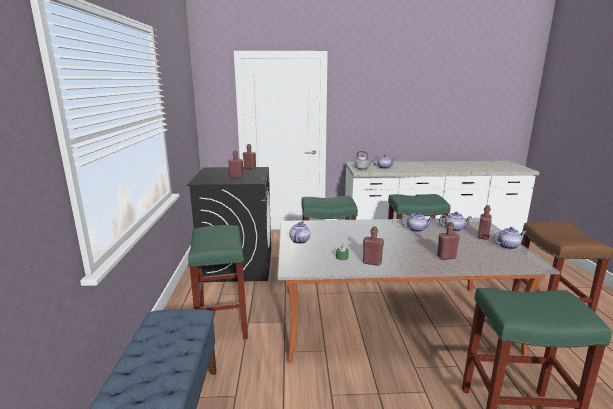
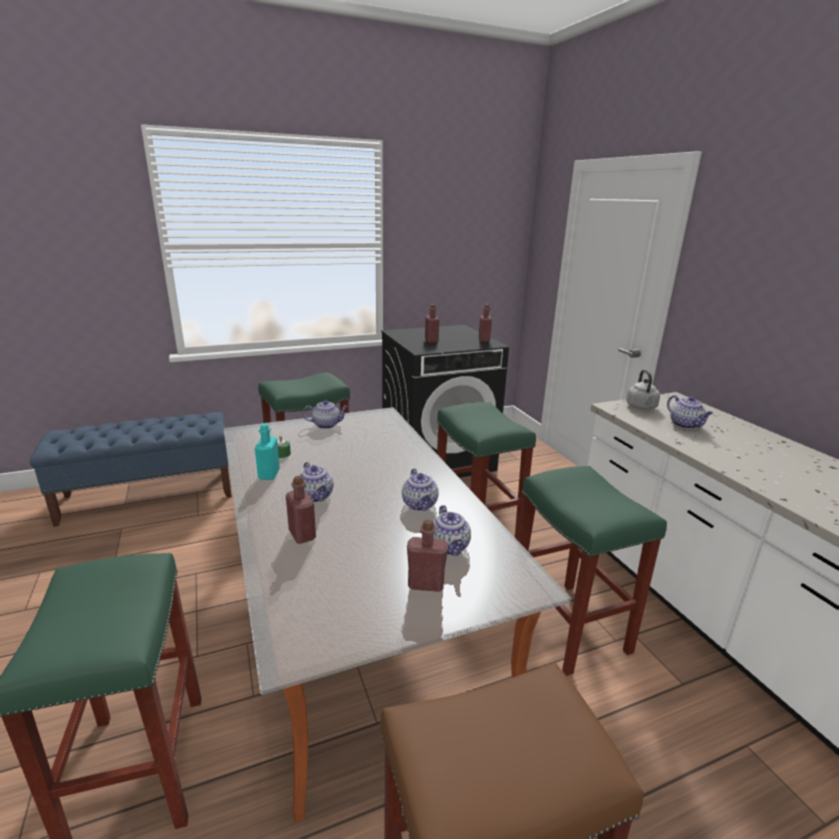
camera: 70 degrees right, 5 degrees up
(372, 262) = (269, 474): red bottle -> turquoise bottle
(508, 246) = (383, 618): teapot -> teapot (316, 496)

